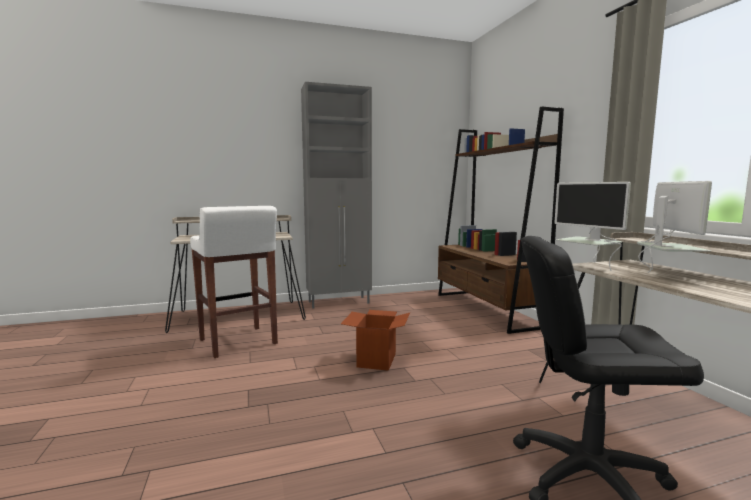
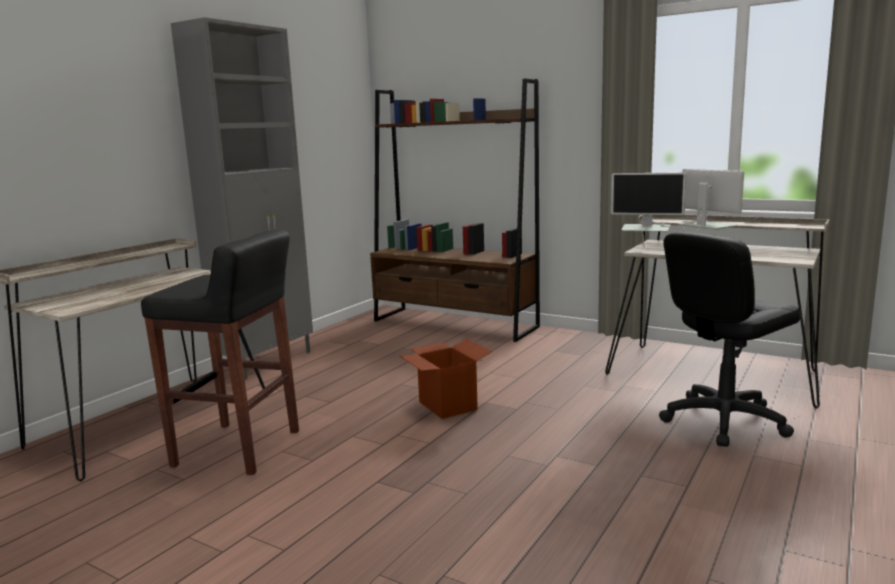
camera: 40 degrees left, 5 degrees up
(238, 342) = (239, 449): white stool -> black stool

